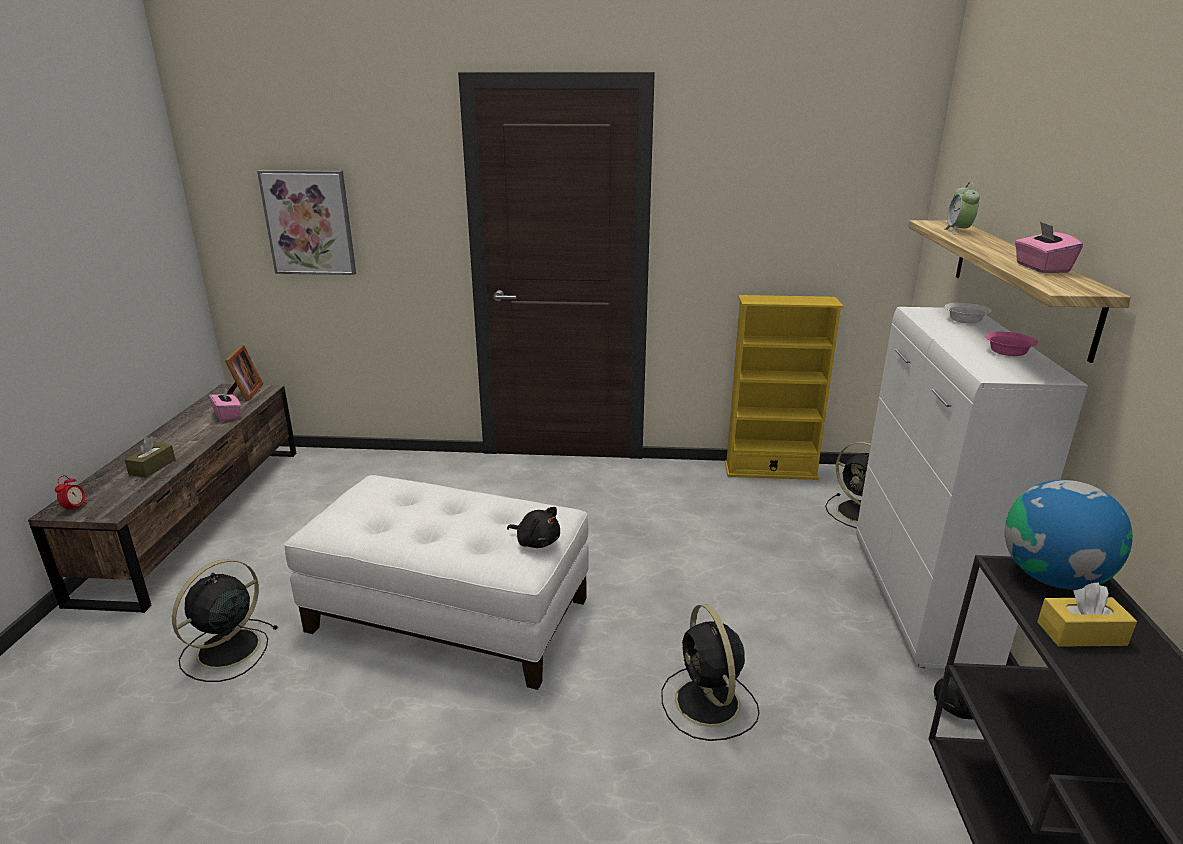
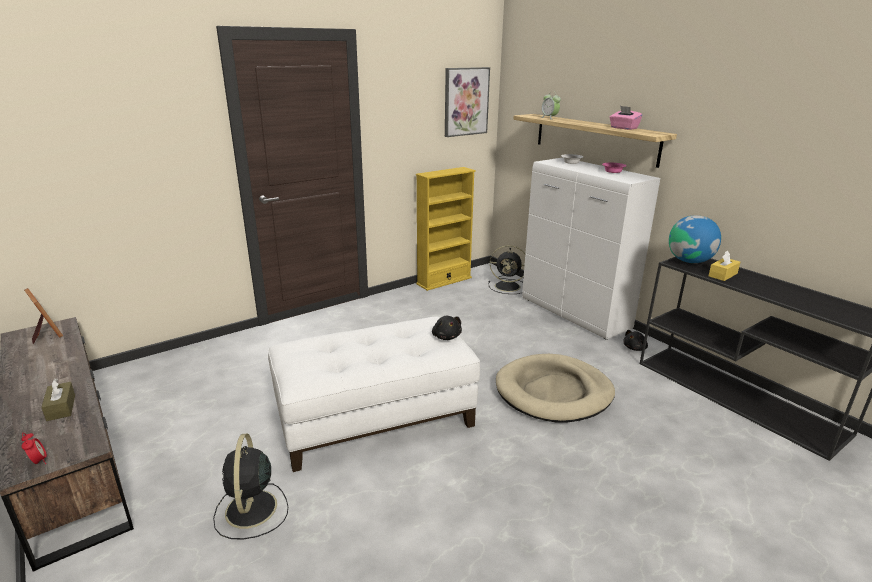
camera: 40 degrees left, 0 degrees up
(228, 415) = (62, 351): pink tissue box -> none
(309, 223) = (85, 161): picture -> picture (466, 101)
(536, 542) = (446, 336): black plush toy -> black plush toy turned 75 degrees clockwise
(708, 704) = (553, 392): black fan -> beige dog bed

